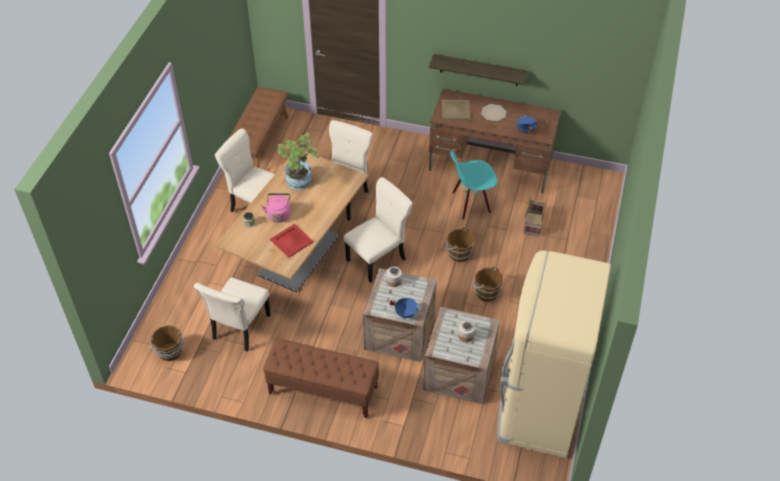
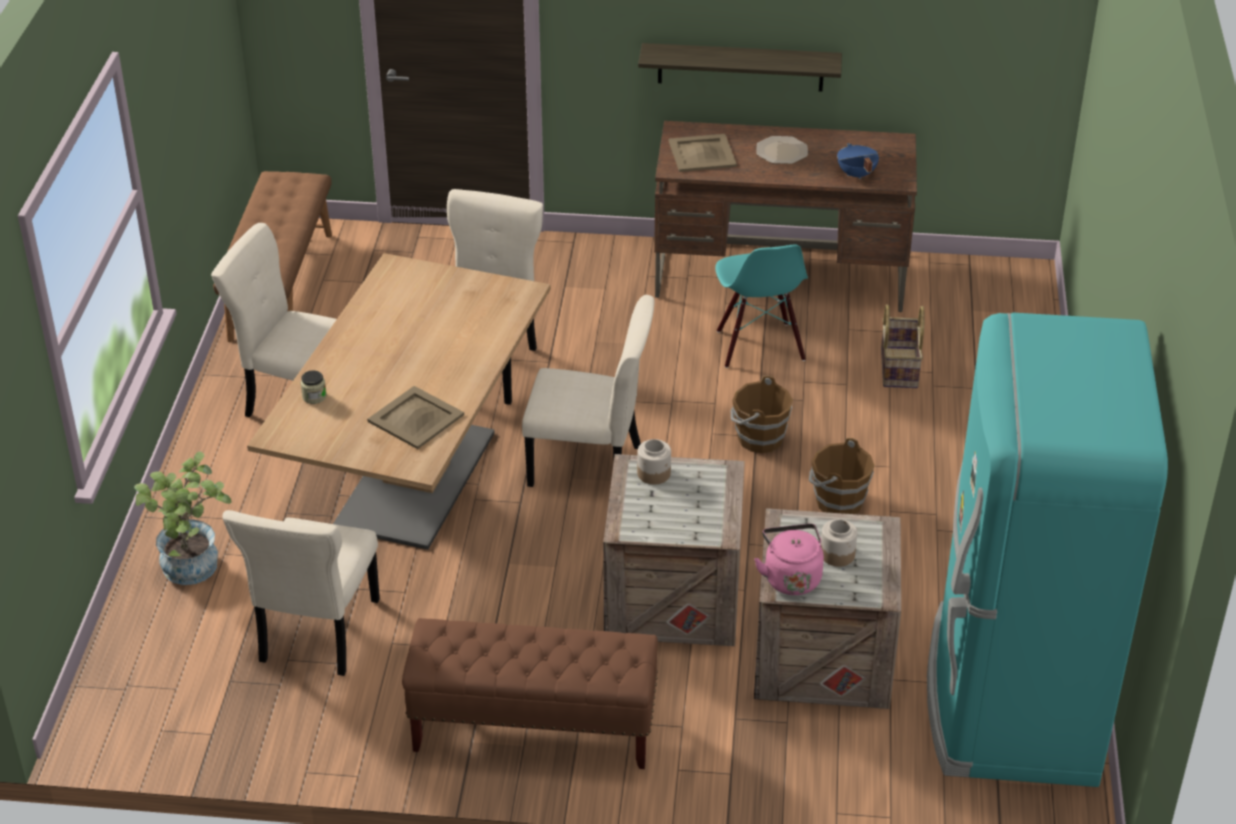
camera: 10 degrees left, 10 degrees down
(170, 352) = (167, 700): brown bucket -> none
(279, 214) = (375, 373): pink kettle -> pink kettle (791, 577)
(291, 240) = (416, 417): red tray -> beige tray
(300, 184) = (407, 315): potted plant -> potted plant (193, 572)
(378, 259) = (590, 467): beige chair -> beige chair turned 60 degrees clockwise
(405, 313) = (696, 529): blue cooking pot -> none
(471, 203) = (759, 346): turquoise chair -> turquoise chair turned 75 degrees counterclockwise
(538, 407) = (1010, 699): beige fridge -> turquoise fridge

